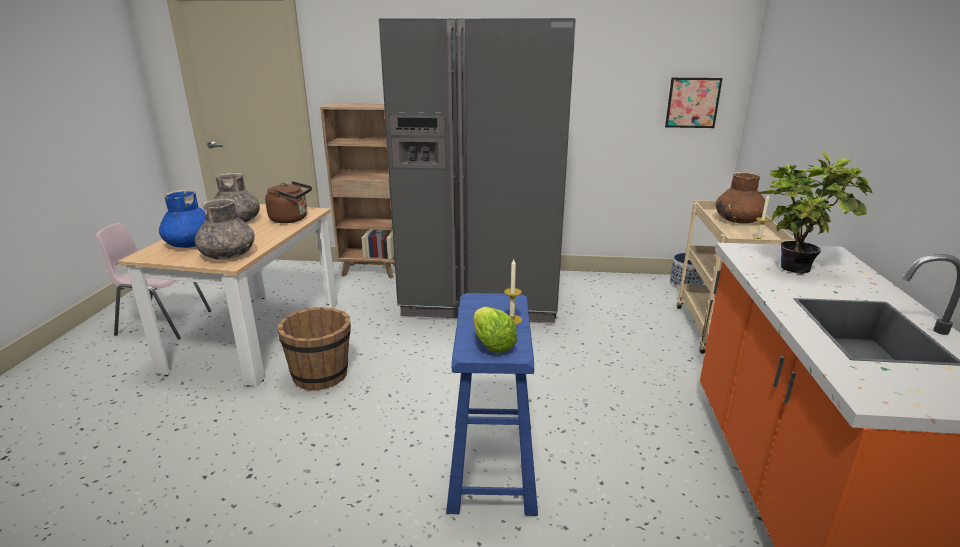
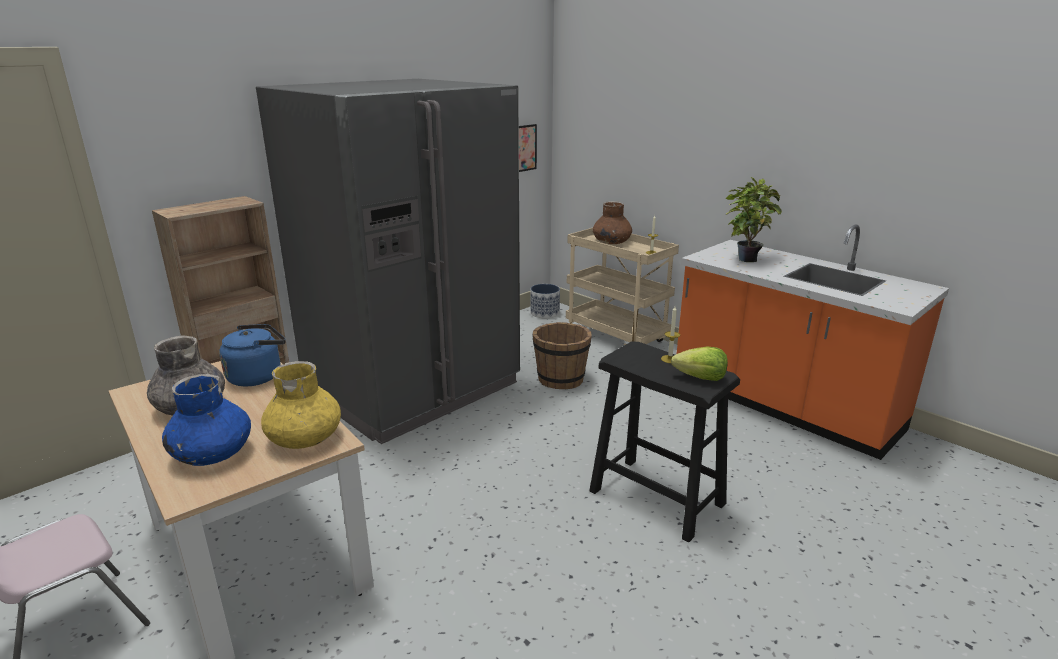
camera: 50 degrees left, 0 degrees up
(228, 255) = (305, 438): grey vase -> yellow vase
(291, 219) = (258, 376): brown kettle -> blue kettle
(321, 375) = (413, 535): brown bucket -> brown bucket (561, 379)
(492, 466) = (657, 498): blue stool -> black stool

